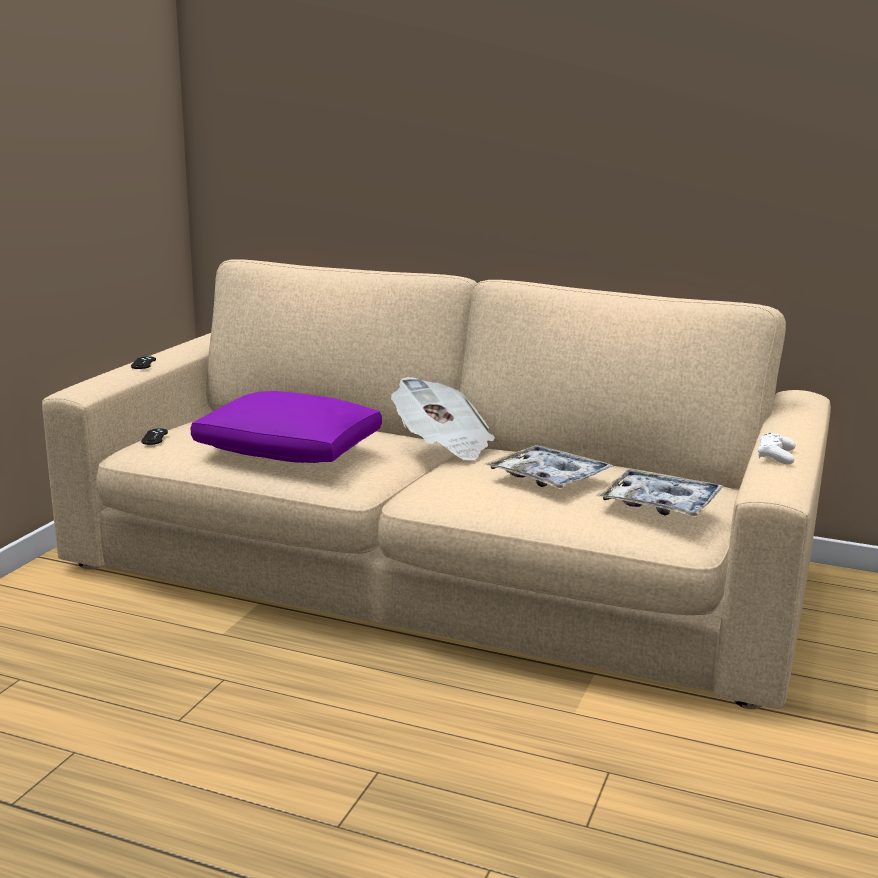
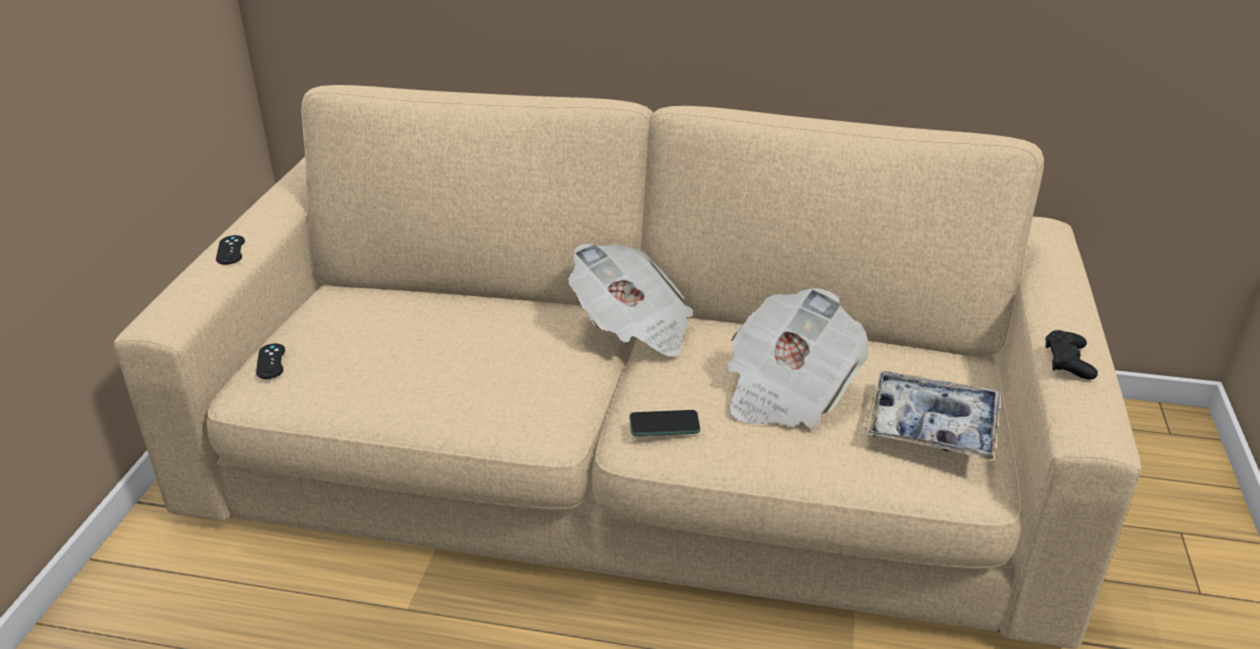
camera: 10 degrees left, 15 degrees up
(290, 451) = (456, 372): purple pillow -> none
(440, 487) = (664, 424): none -> phone
(548, 478) = (787, 391): tray -> newspaper
(776, 455) = (1068, 361): white game controller -> black game controller

